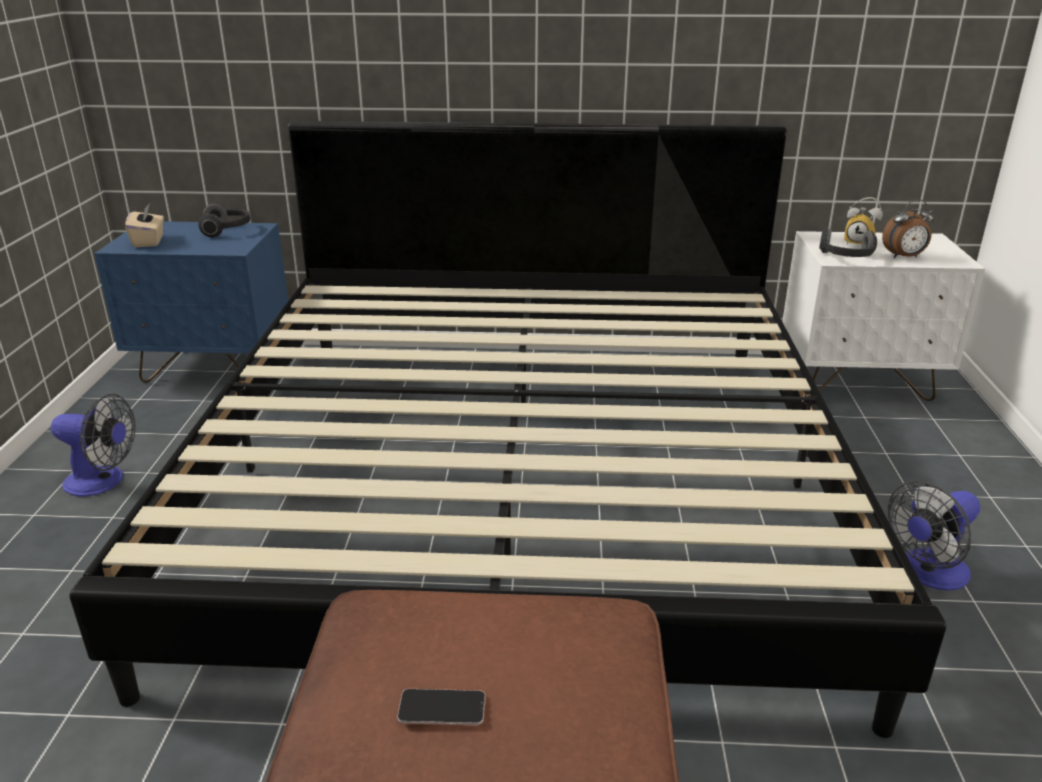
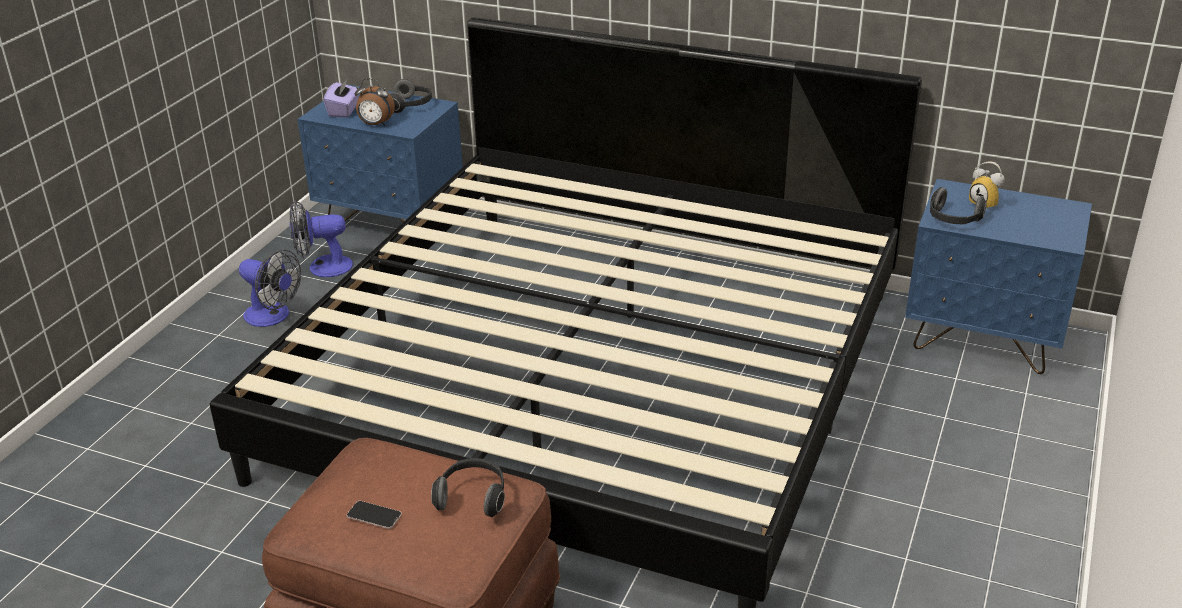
camera: 20 degrees right, 5 degrees up
(149, 241) = (344, 111): beige tissue box -> purple tissue box
(573, 642) = (472, 497): none -> headphones
(858, 381) = (983, 340): white nightstand -> blue nightstand
(904, 257) = (1014, 228): alarm clock -> alarm clock (375, 124)
(928, 574) = (885, 529): fan -> fan (322, 267)

